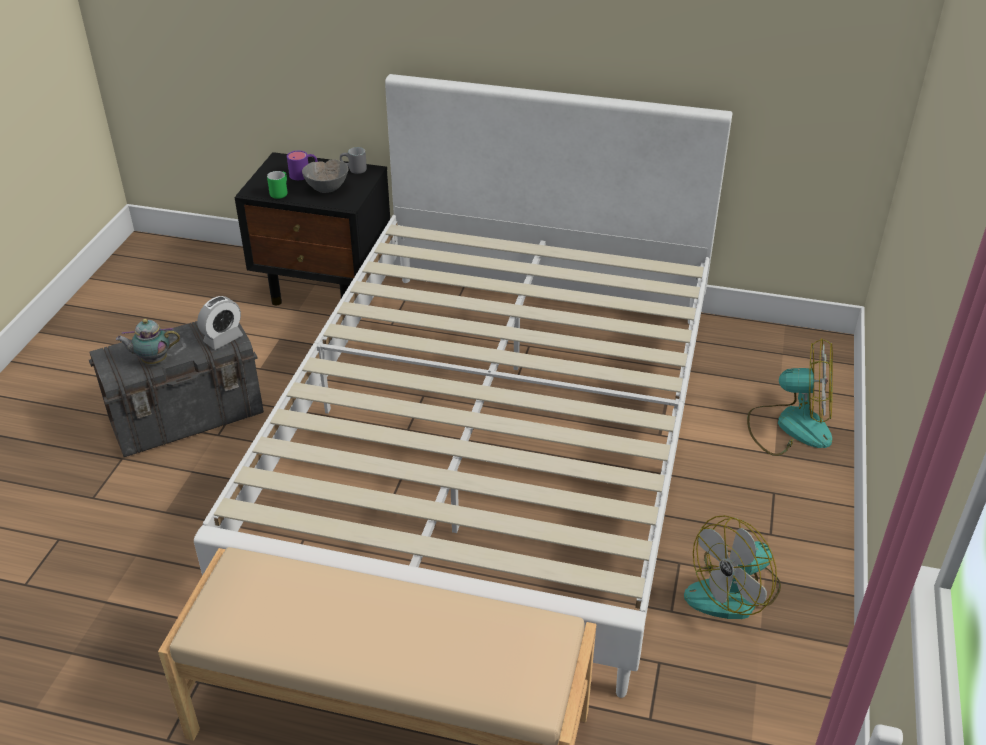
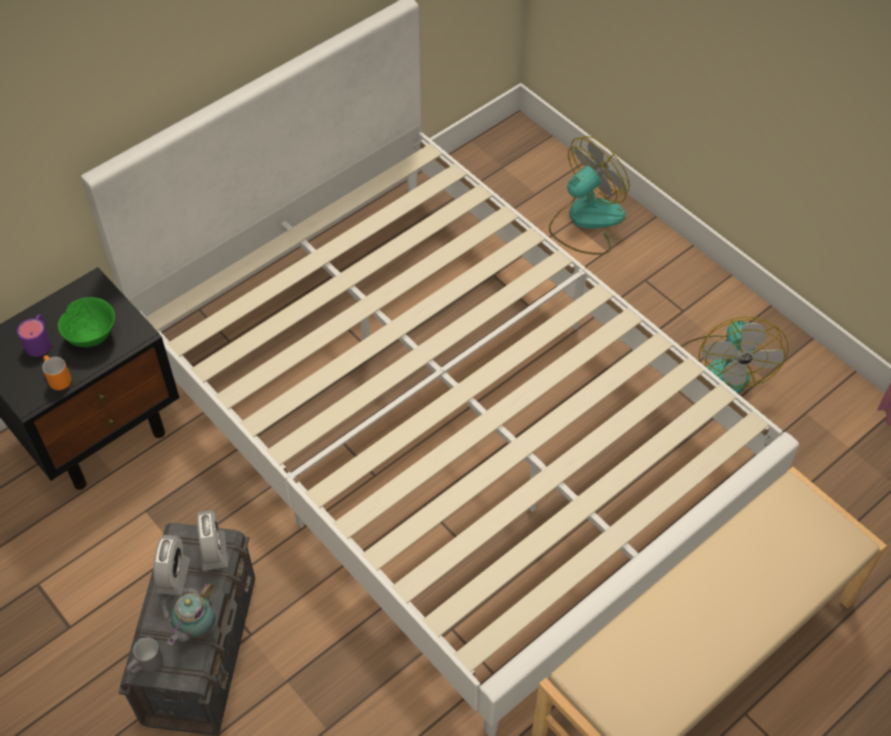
camera: 55 degrees left, 15 degrees up
(189, 331) = (173, 576): none -> alarm clock
(279, 193) = (56, 379): green mug -> orange mug
(327, 189) = (91, 336): grey bowl -> green bowl
(353, 171) = (78, 297): grey mug -> grey mug (147, 667)

